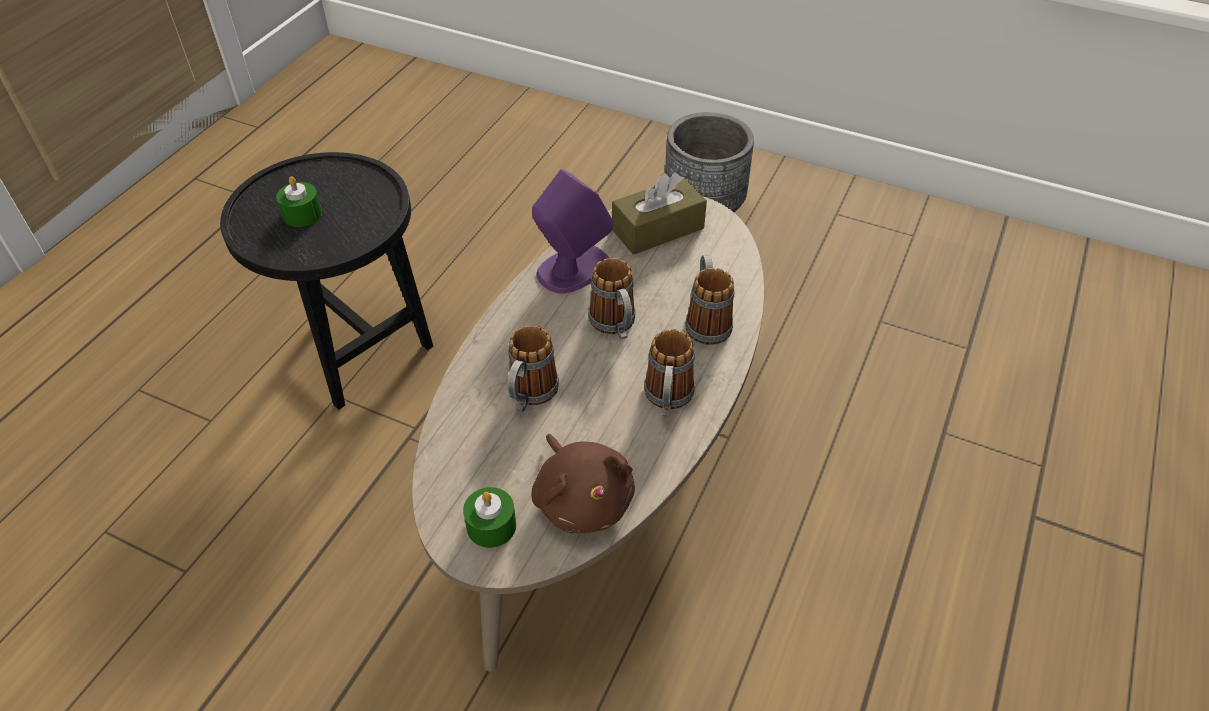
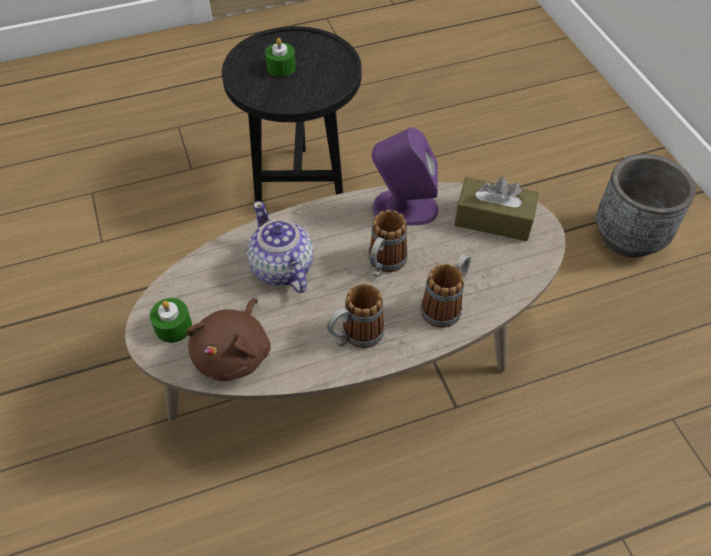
camera: 45 degrees right, 5 degrees up
(529, 396) = (281, 269): mug -> teapot

